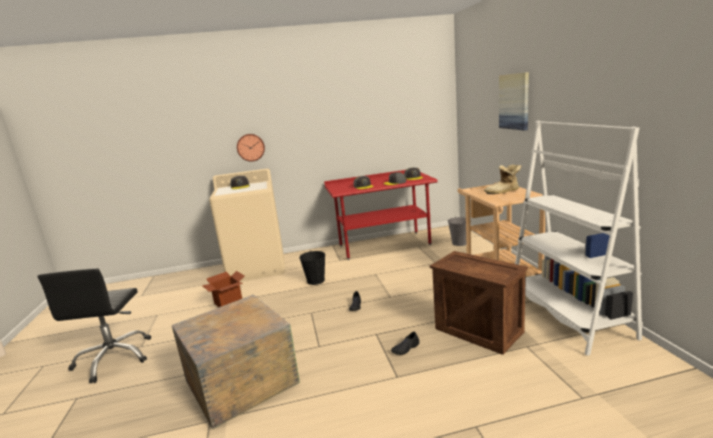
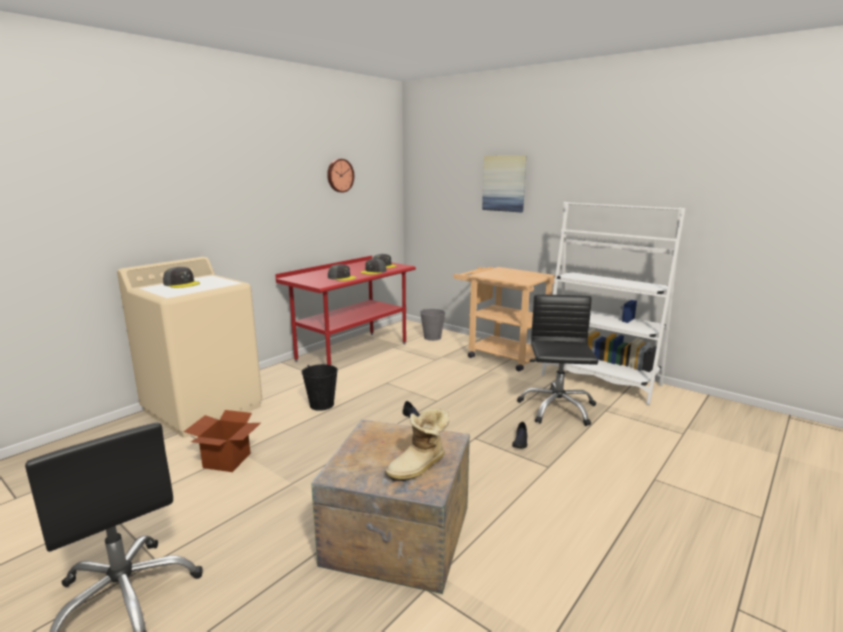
camera: 40 degrees left, 0 degrees up
(250, 147) = (177, 224): wall clock -> wall clock (339, 175)
(479, 330) = (557, 408): crate -> black office chair
(503, 192) = (511, 274): boot -> boot (419, 467)

